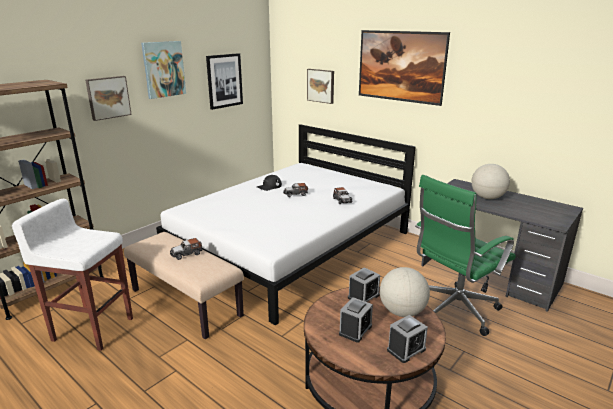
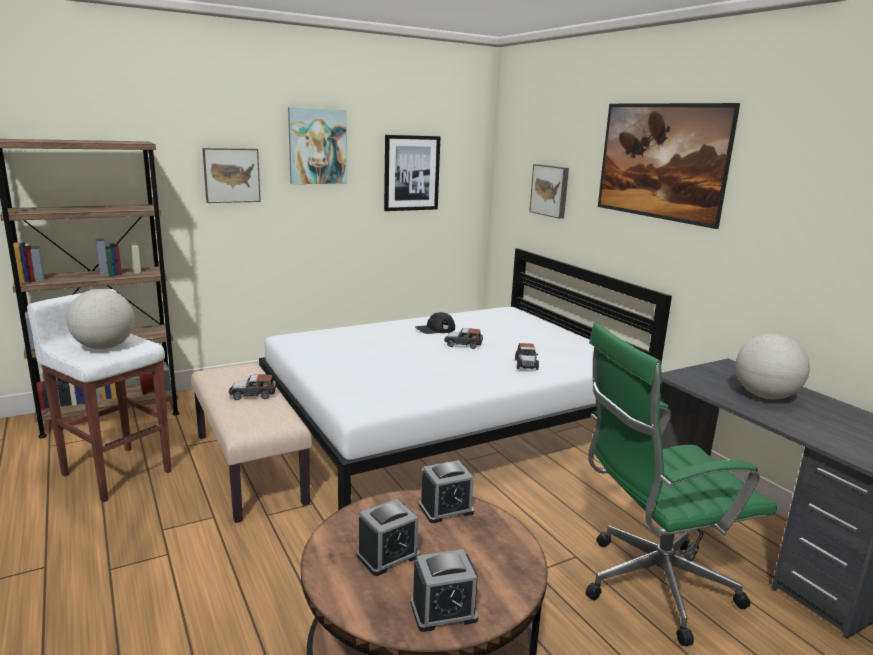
camera: 20 degrees right, 5 degrees down
(402, 312) = (489, 549): globe -> globe (105, 347)

